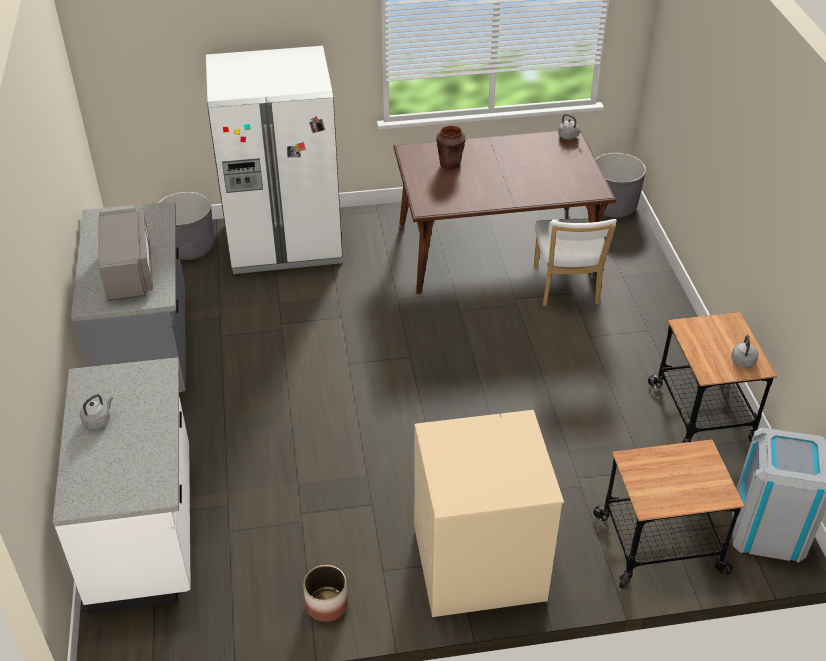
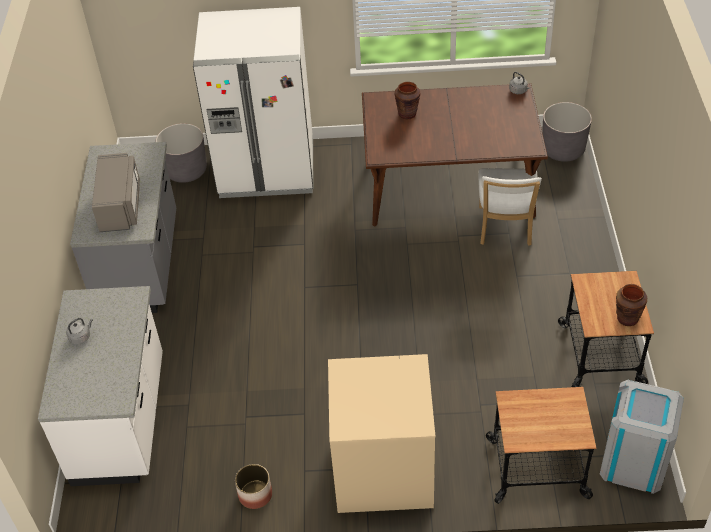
camera: 10 degrees right, 5 degrees up
(743, 362) = (627, 318): grey kettle -> brown vase

